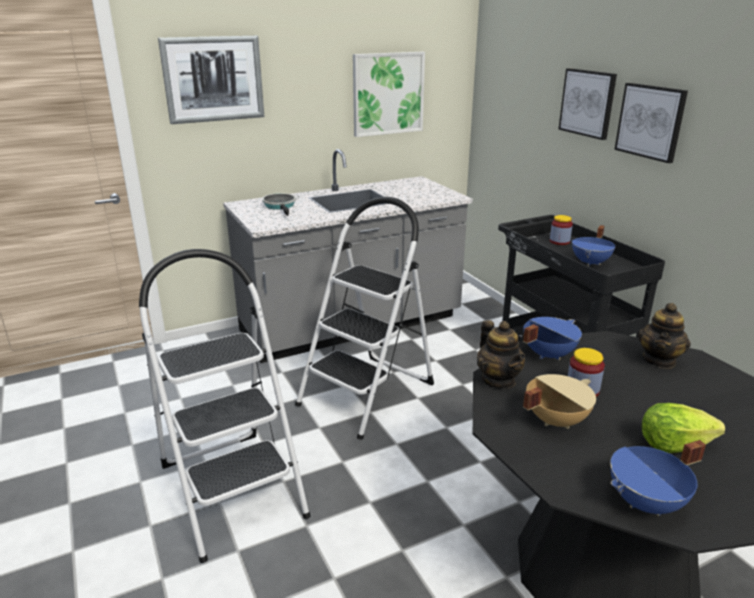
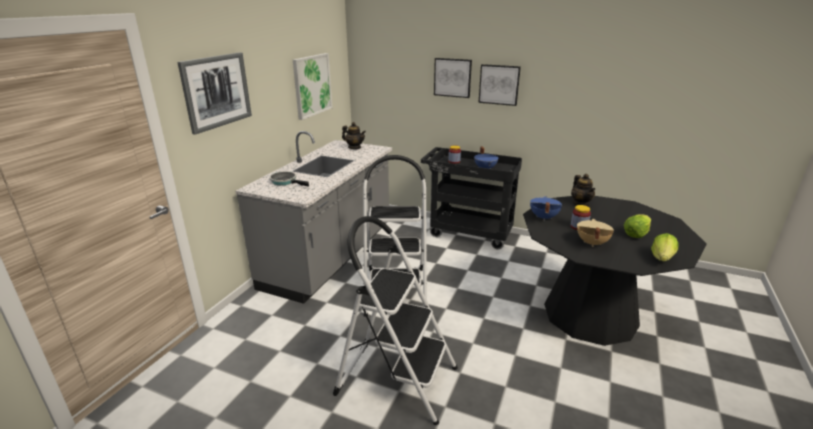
camera: 40 degrees left, 0 degrees up
(498, 380) = (546, 236): teapot -> teapot (354, 147)
(647, 503) = (662, 258): blue cooking pot -> lettuce

